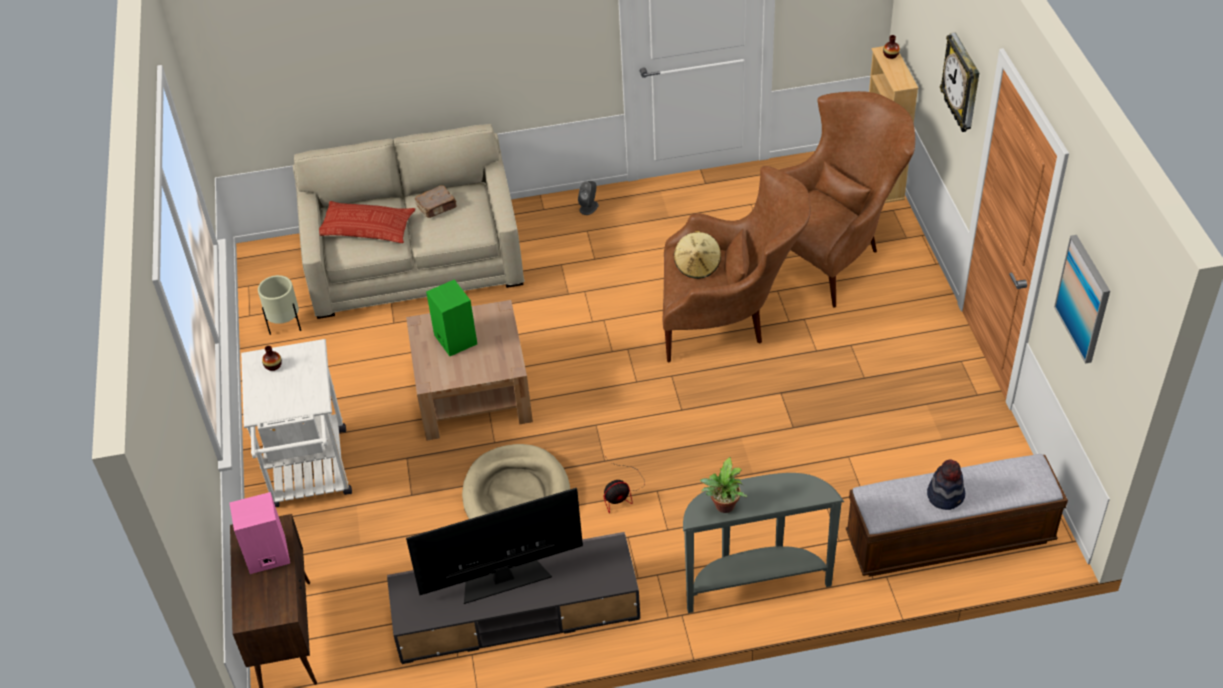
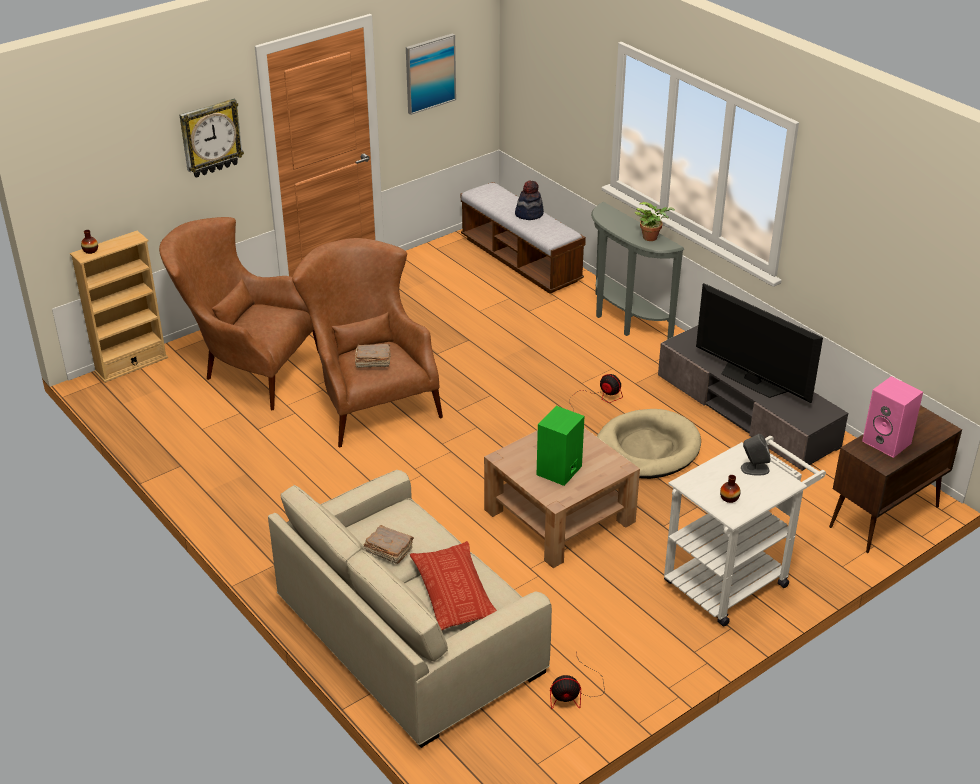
camera: 120 degrees left, 10 degrees down
(286, 326) = (574, 693): beige planter -> fan
(589, 207) = (256, 532): grey speaker -> grey speaker (754, 469)
(697, 266) = (372, 362): beige hat -> brown book

